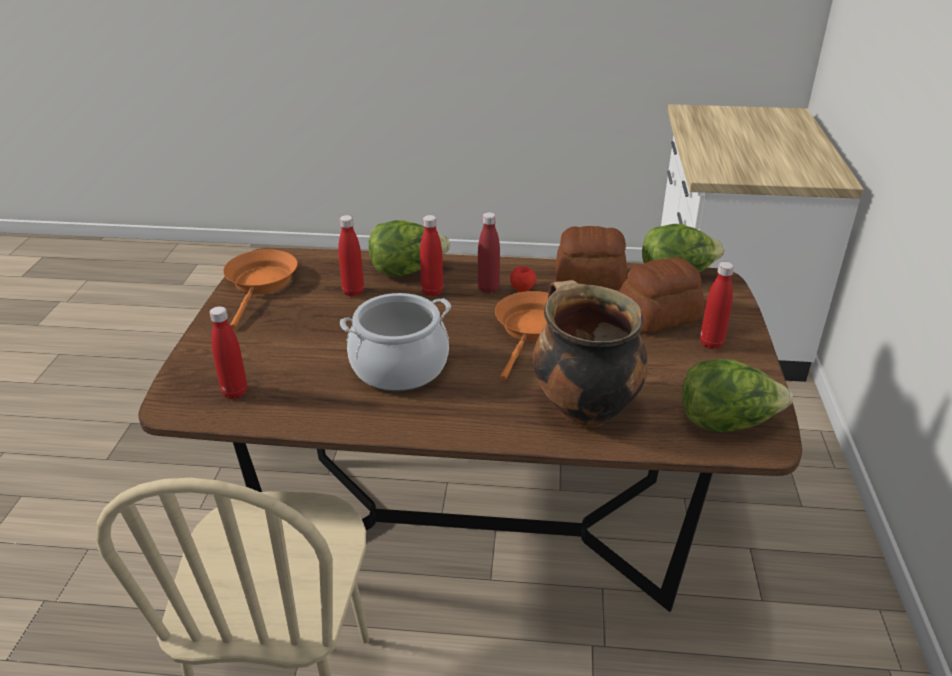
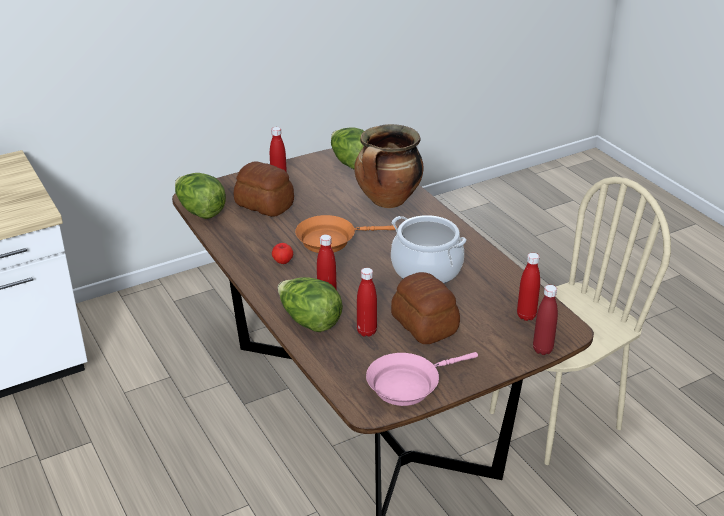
camera: 125 degrees left, 0 degrees up
(261, 284) = (408, 384): orange frying pan -> pink frying pan
(488, 289) = (296, 275): red bottle -> red bottle (542, 349)
(588, 279) = (239, 241): bread -> bread (424, 325)

